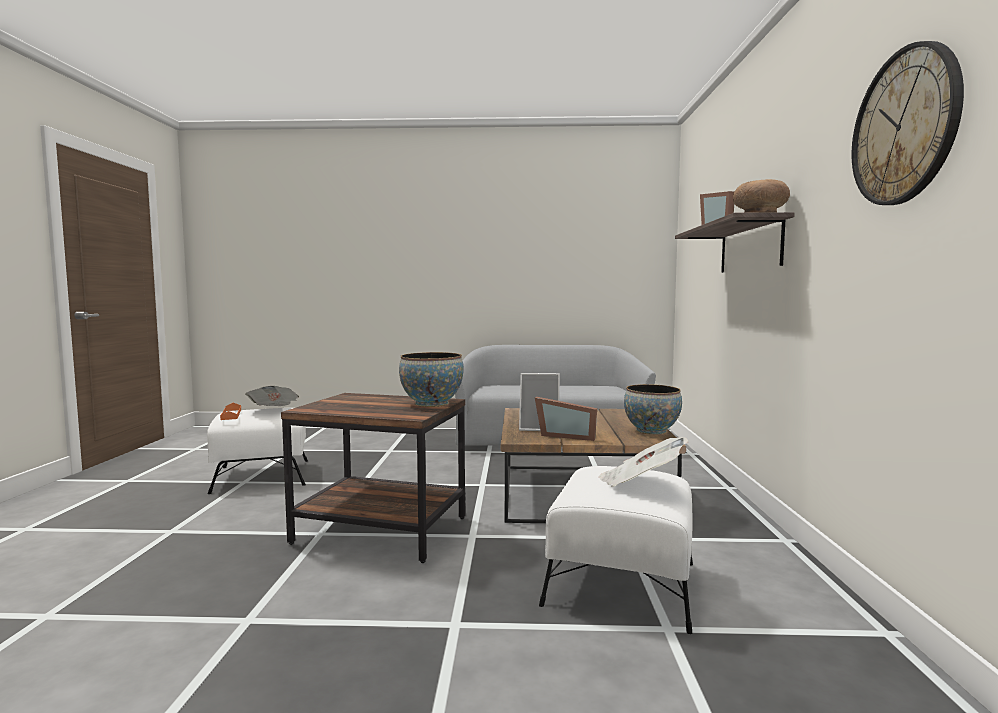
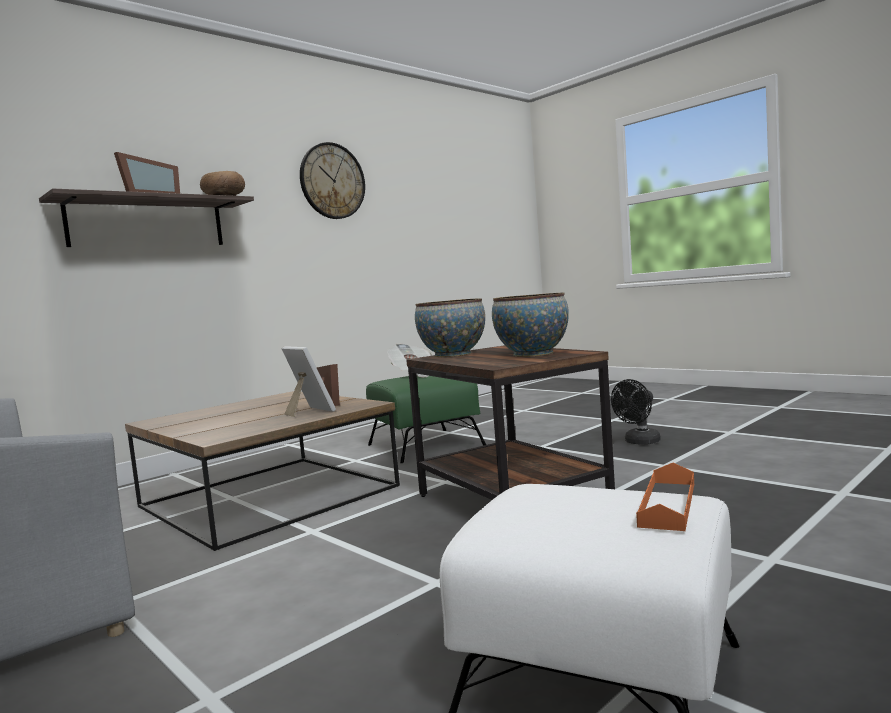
camera: 135 degrees left, 0 degrees up
(274, 410) = (550, 505): newspaper -> none
(301, 683) = (639, 442): none -> black fan
(620, 584) = (426, 445): white ottoman -> green ottoman
(651, 431) = (256, 401): bowl -> bowl (532, 354)

